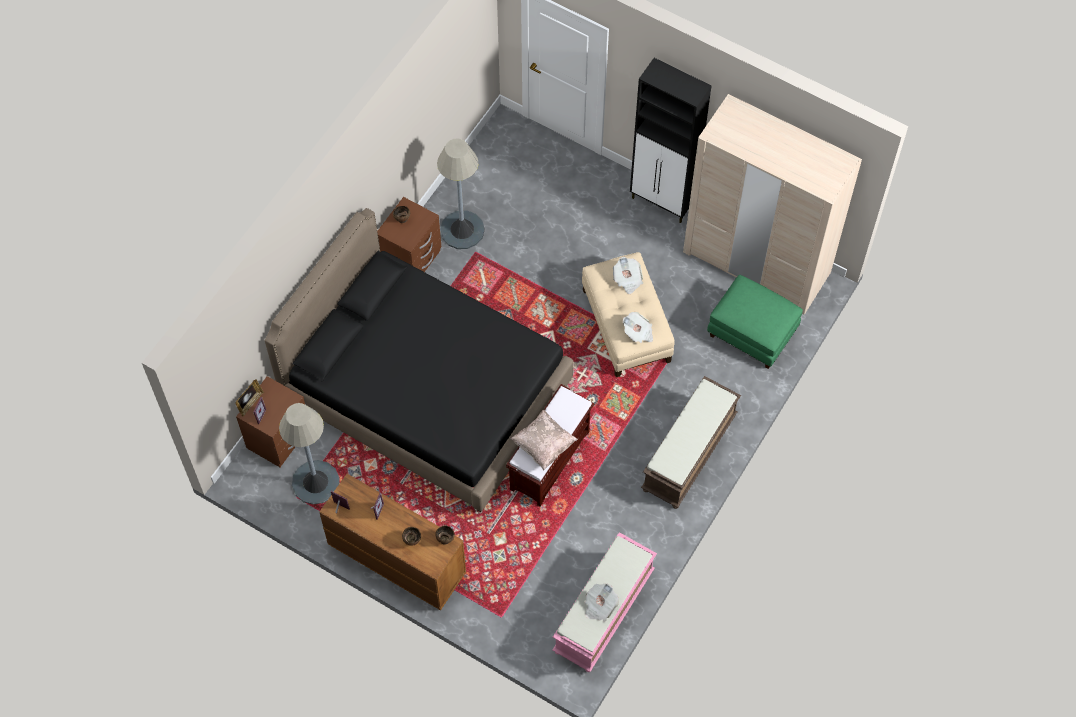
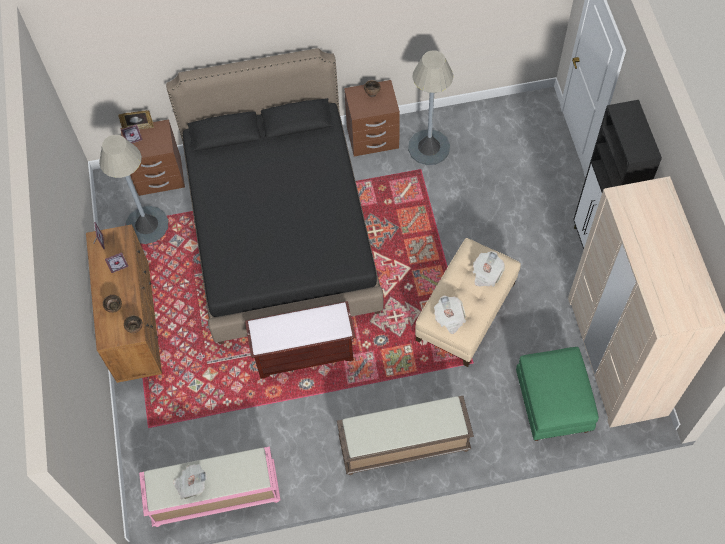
camera: 50 degrees right, 0 degrees up
(543, 445) = (283, 331): beige pillow -> none

